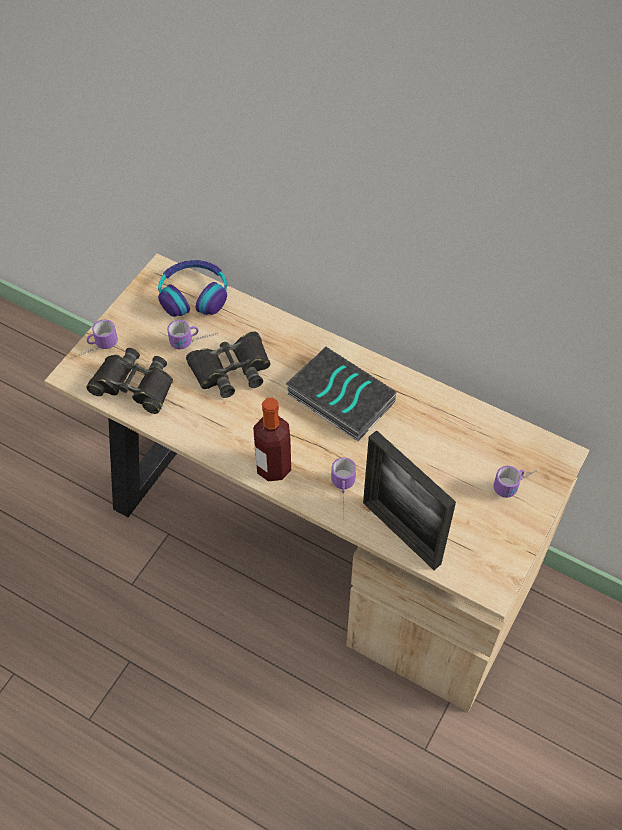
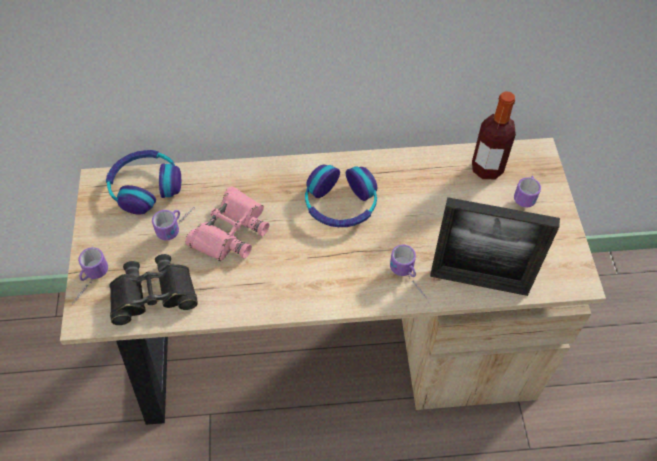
camera: 35 degrees left, 0 degrees up
(231, 369) = (231, 231): black binoculars -> pink binoculars
(273, 467) = (335, 292): bottle -> bottle (487, 168)
(339, 399) = (340, 204): book -> headphones

